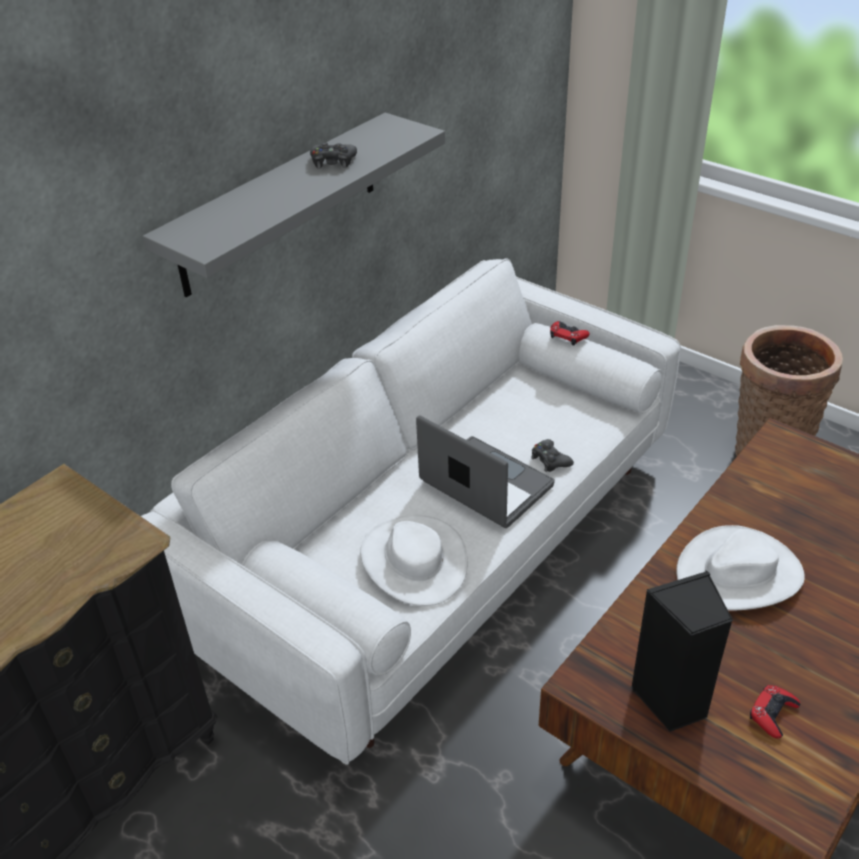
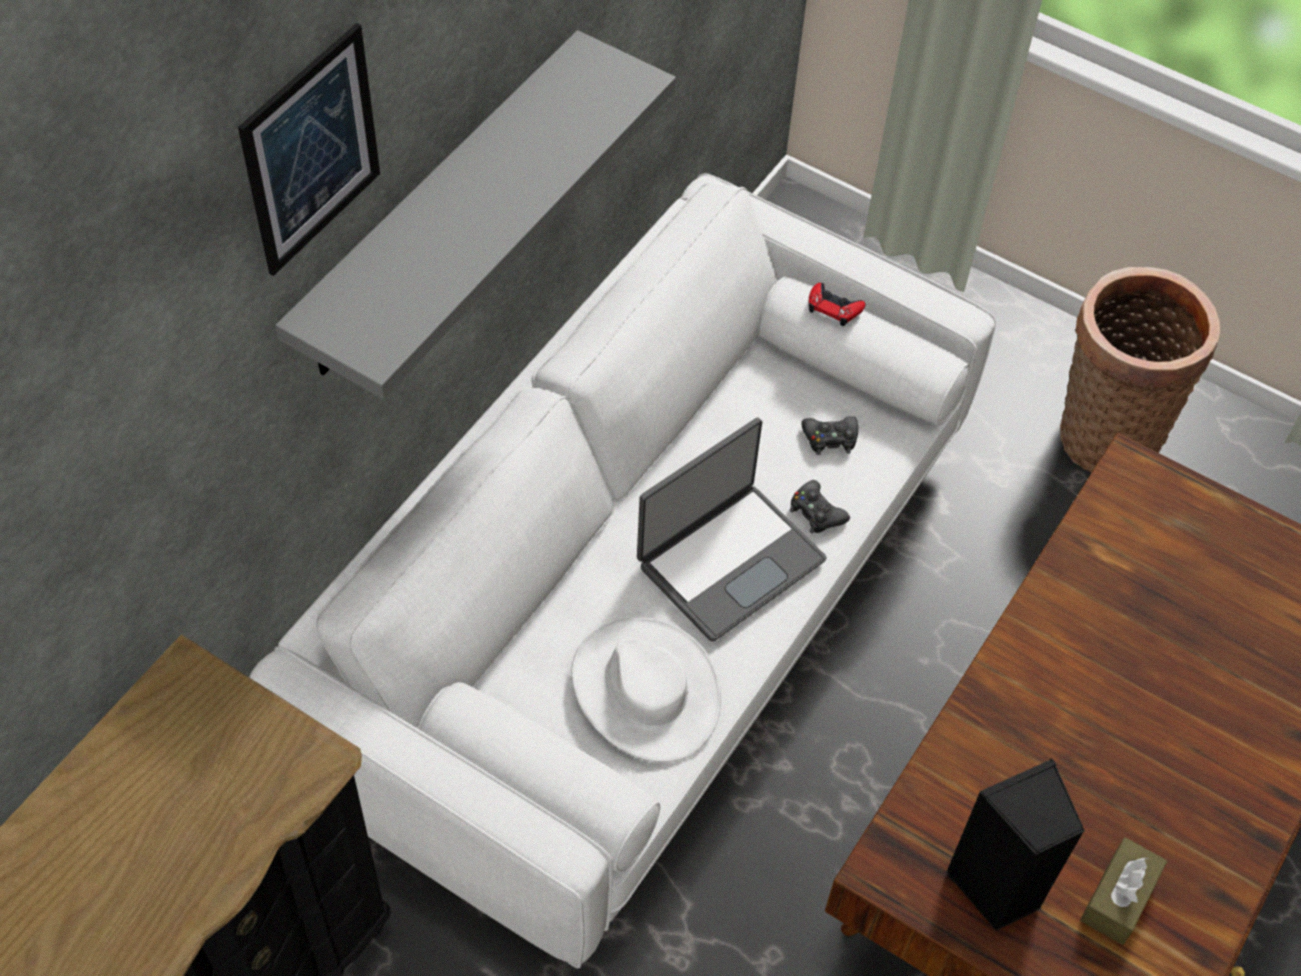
camera: 10 degrees left, 15 degrees up
(167, 102) = (311, 151): none -> picture
(333, 162) = (521, 154): black game controller -> black game controller (830, 438)
(484, 485) = (729, 560): laptop -> laptop turned 105 degrees clockwise
(739, 573) = (1077, 694): white hat -> none
(772, 714) = (1118, 898): red game controller -> brown tissue box

